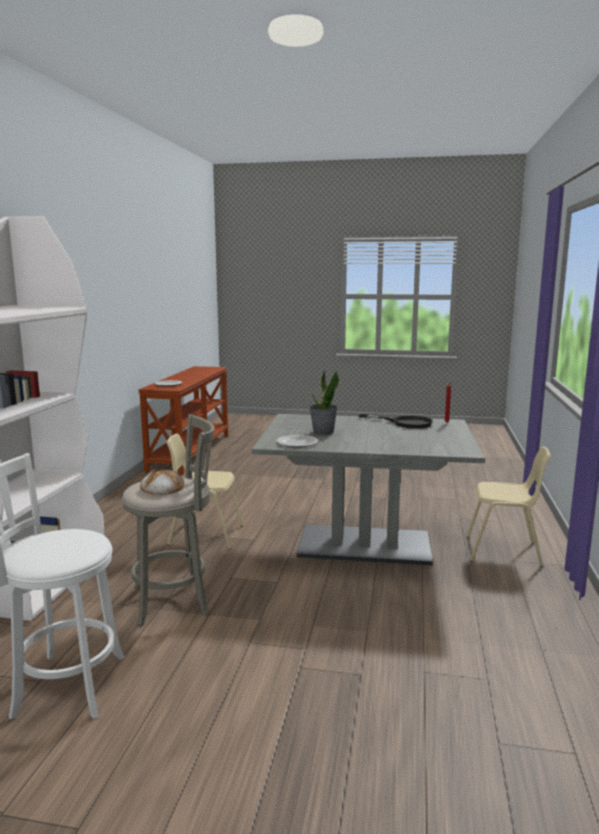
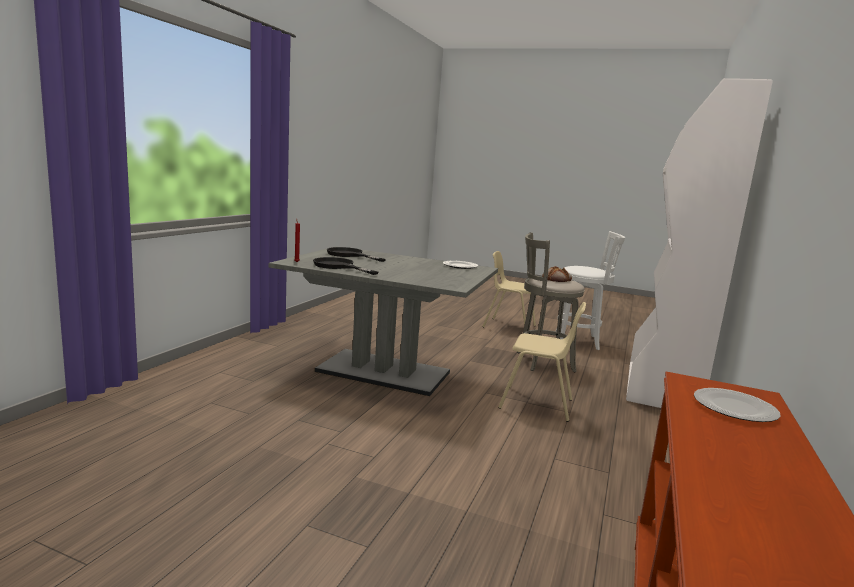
camera: 170 degrees left, 0 degrees up
(323, 432) = (430, 270): potted plant -> none
(430, 441) = (349, 255): none -> black frying pan
(503, 552) = (273, 351): beige chair -> beige chair (508, 326)

